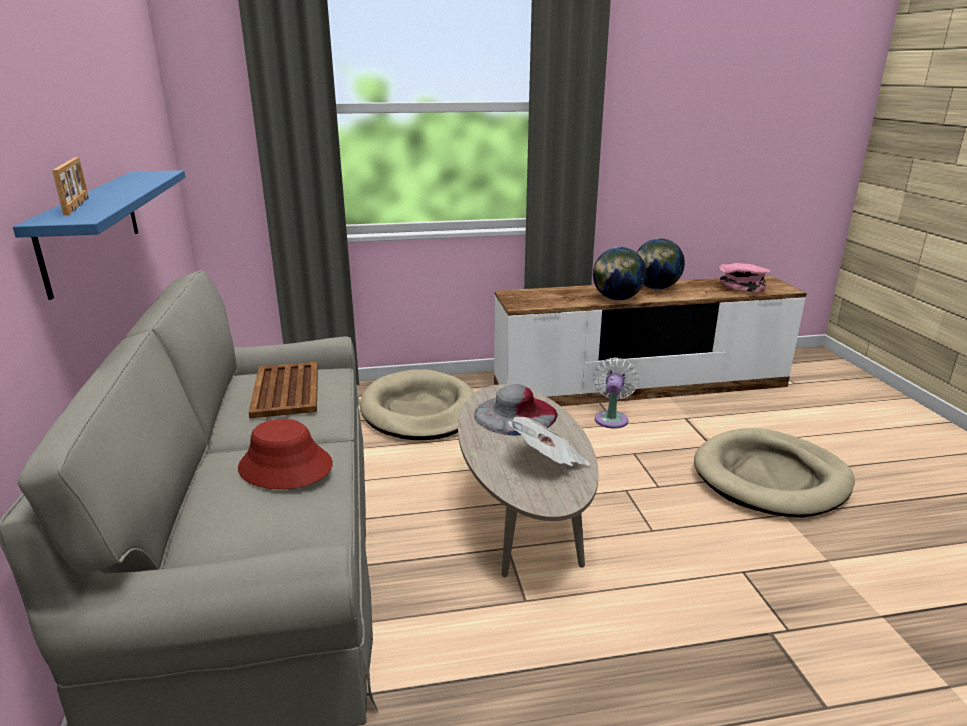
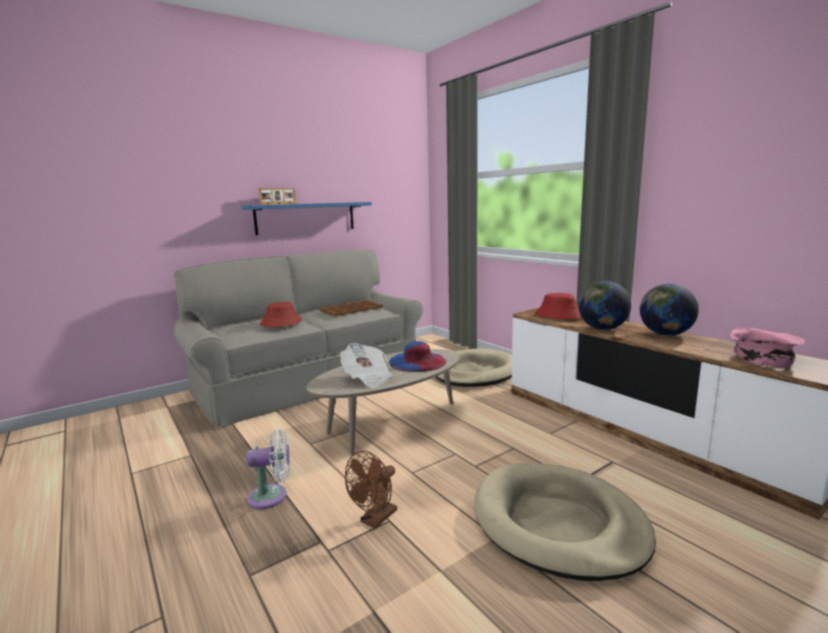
camera: 65 degrees right, 10 degrees down
(515, 414) = (417, 361): grey hat -> blue hat
(545, 297) = (558, 315): none -> red hat
(611, 418) = (558, 429): white fan -> white fan (272, 496)
(739, 581) = (375, 520): none -> brown fan

